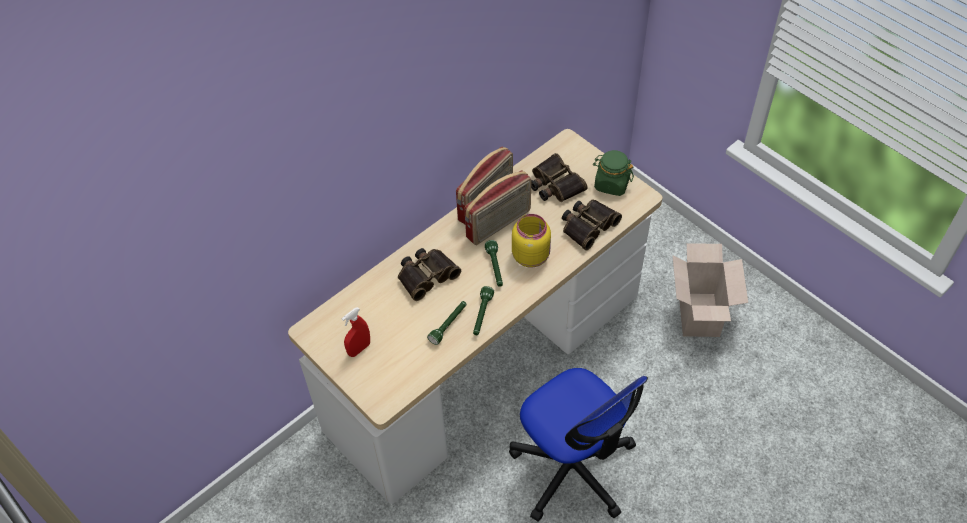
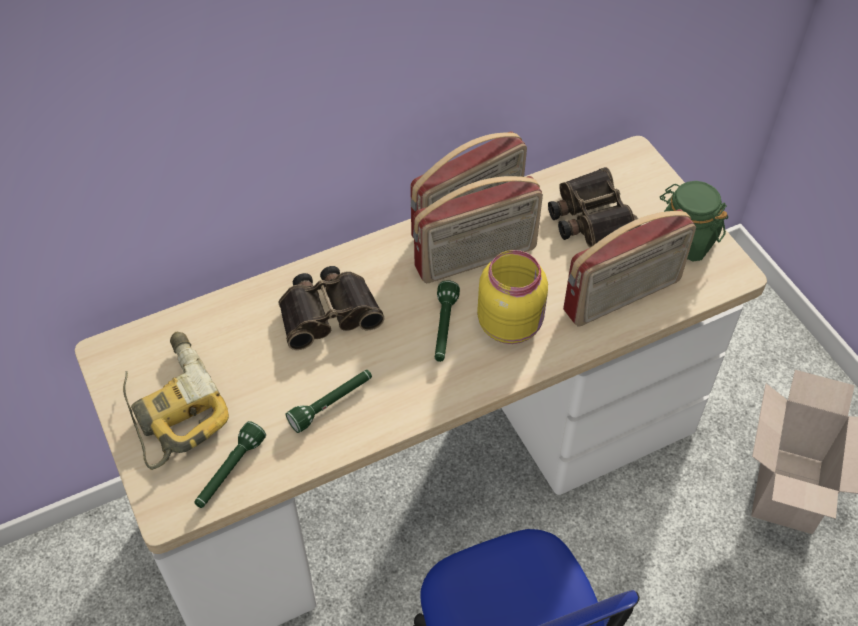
camera: 15 degrees right, 0 degrees up
(359, 349) = (172, 405): red spray bottle -> power drill
(482, 315) = (392, 402): green flashlight -> green flashlight (229, 472)
(588, 225) = (623, 297): binoculars -> radio

